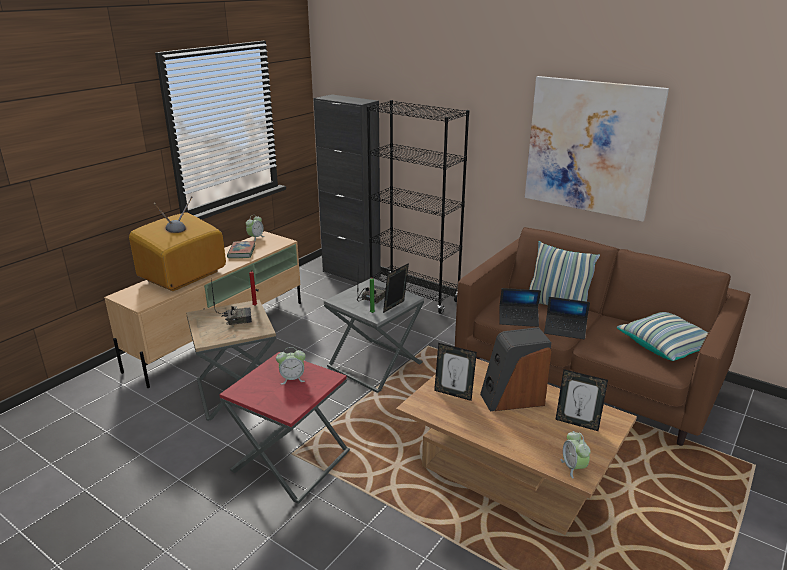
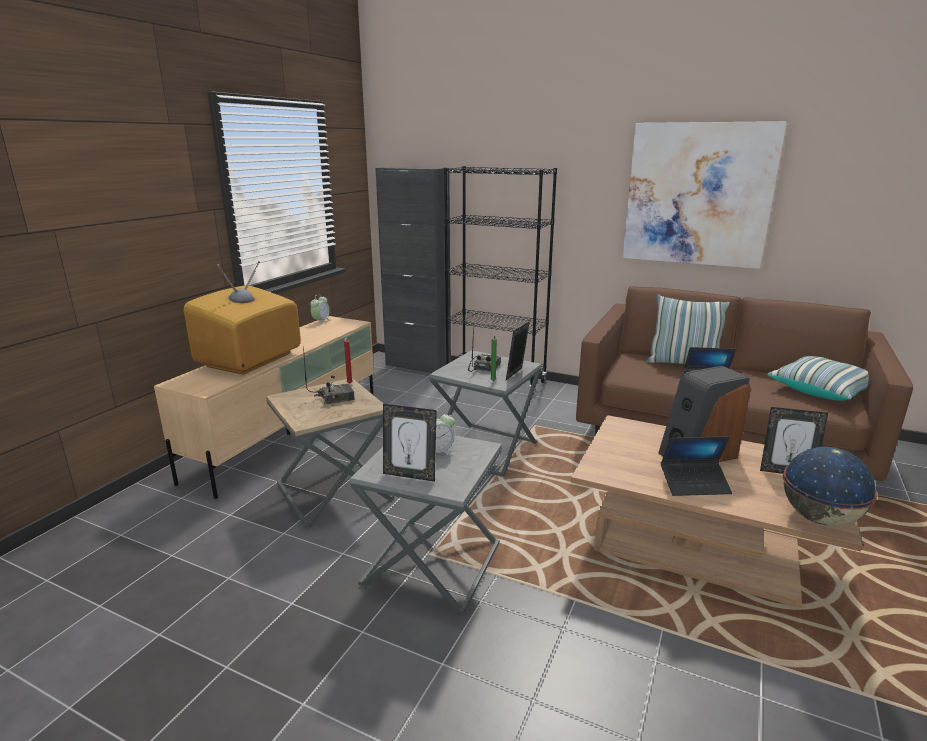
camera: 10 degrees left, 5 degrees down
(241, 252) = (311, 334): book -> none
(291, 461) = (432, 563): red side table -> grey side table
(453, 394) = (628, 455): picture frame -> picture frame (410, 475)
(518, 319) = (652, 378): laptop -> laptop (694, 484)
(573, 467) = (820, 518): alarm clock -> globe

